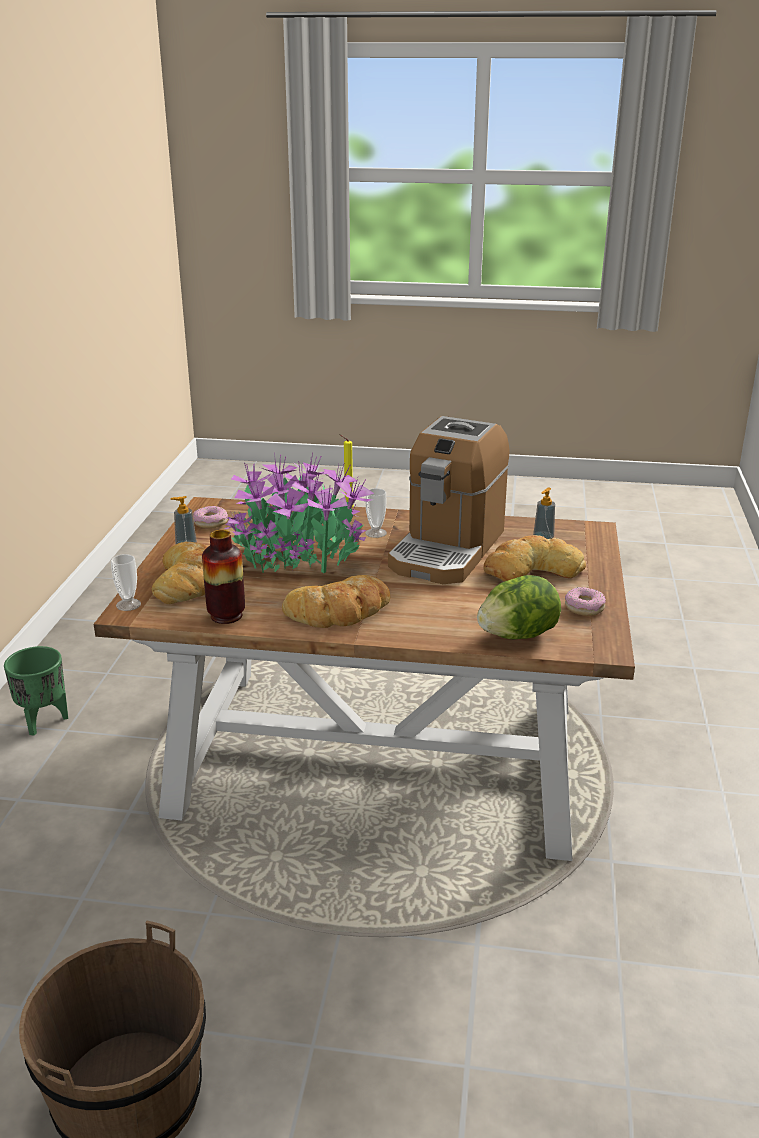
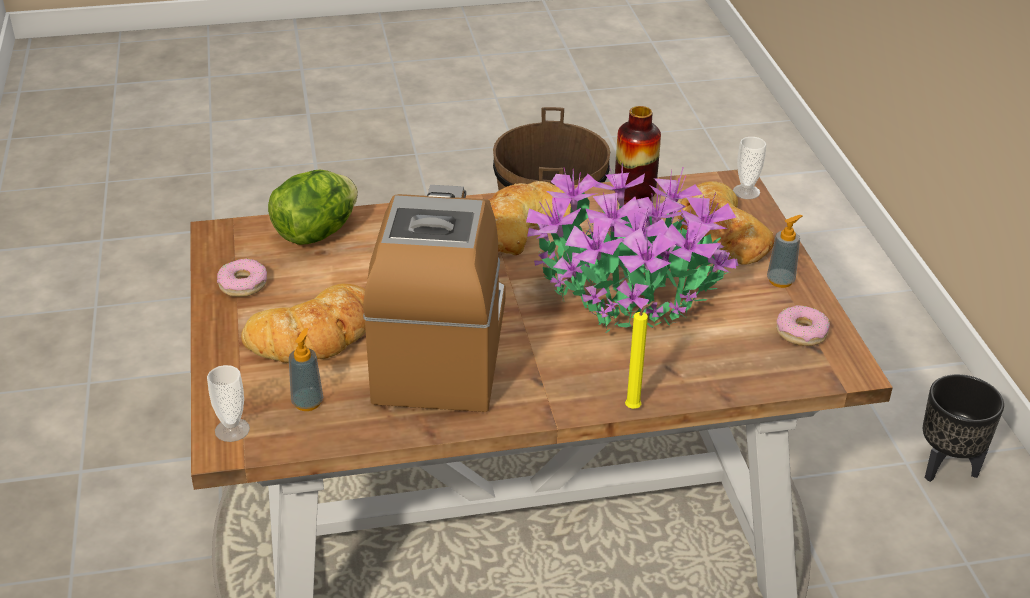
camera: 160 degrees right, 10 degrees up
(43, 721) = (947, 467): green planter -> black planter
(376, 533) = (557, 361): cup -> cup (232, 430)

